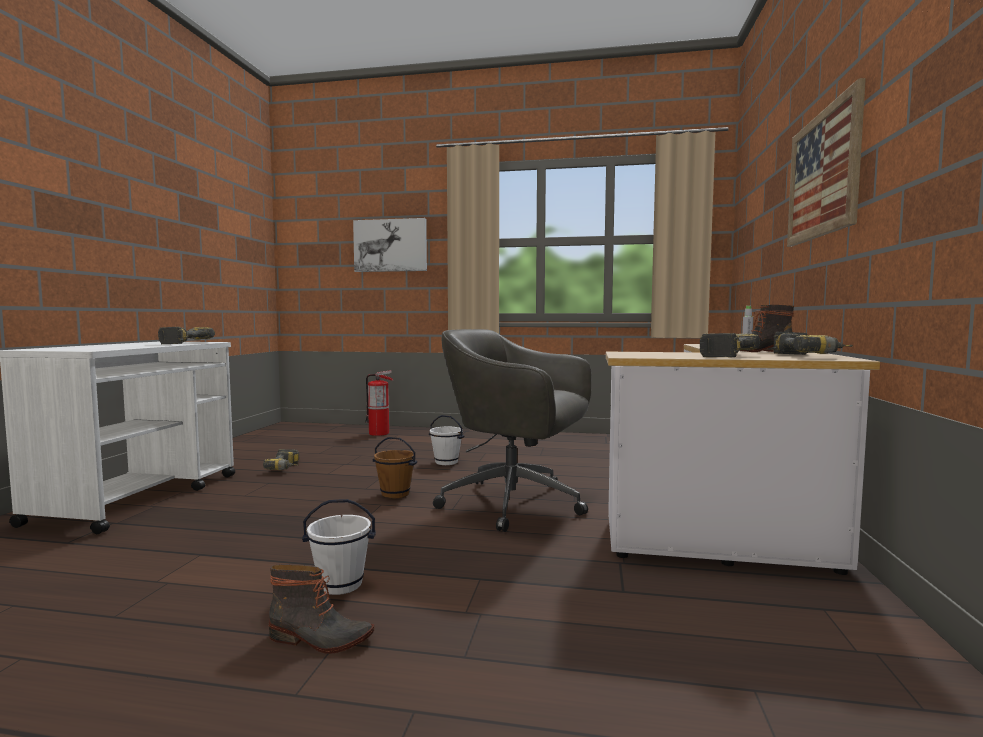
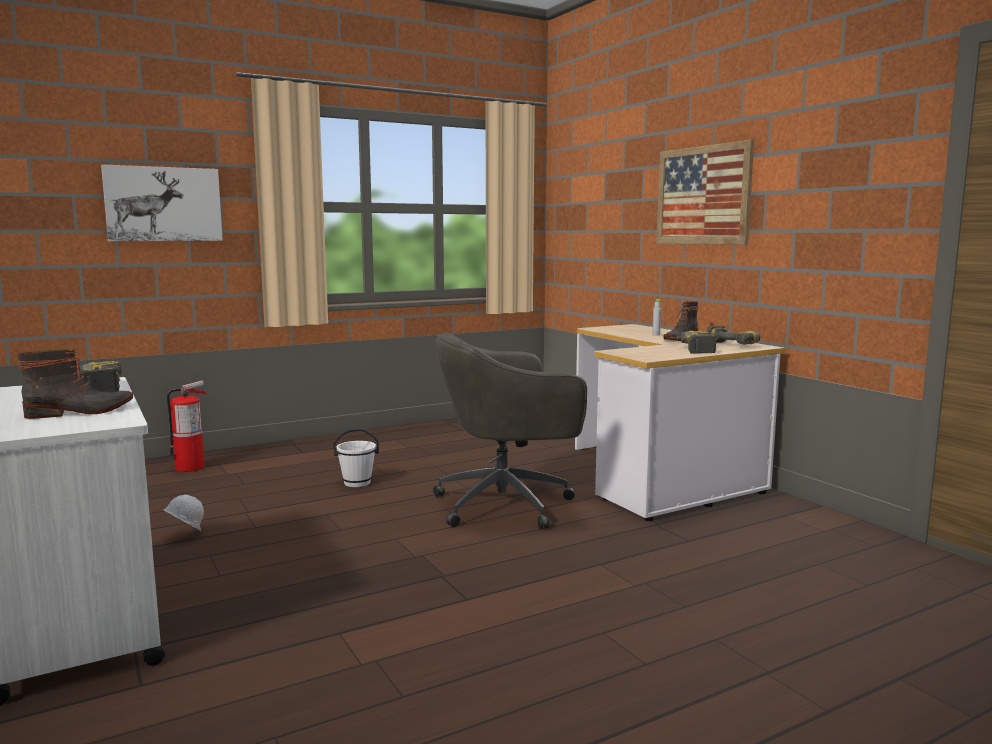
camera: 40 degrees left, 5 degrees up
(287, 468) = (184, 535): power drill -> white hard hat
(320, 639) = (590, 636): boot -> boot (80, 412)
(340, 585) = (521, 604): white bucket -> none
(395, 494) = (384, 526): brown bucket -> none

